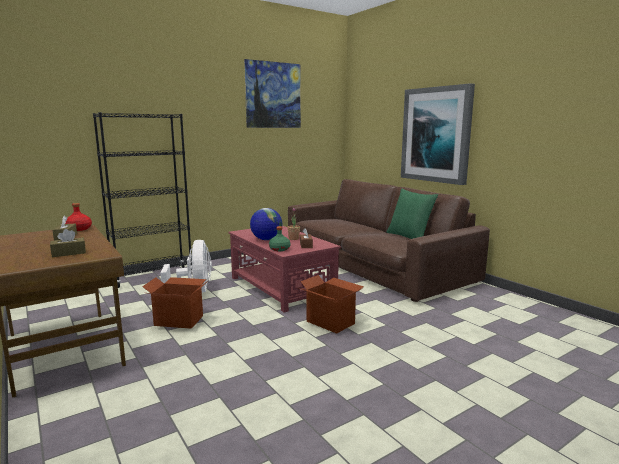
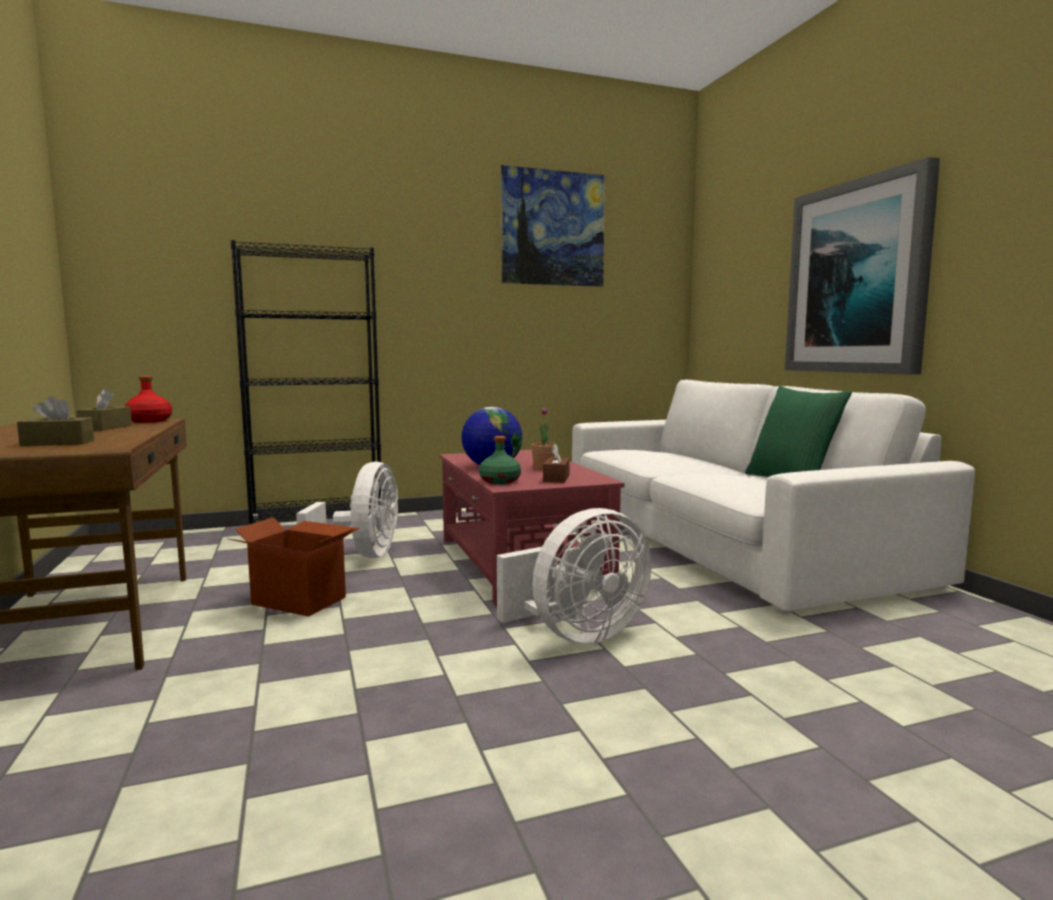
camera: 15 degrees right, 5 degrees down
(330, 322) = (578, 635): cardboard box -> white fan
(373, 264) = (720, 538): brown sofa -> white sofa

